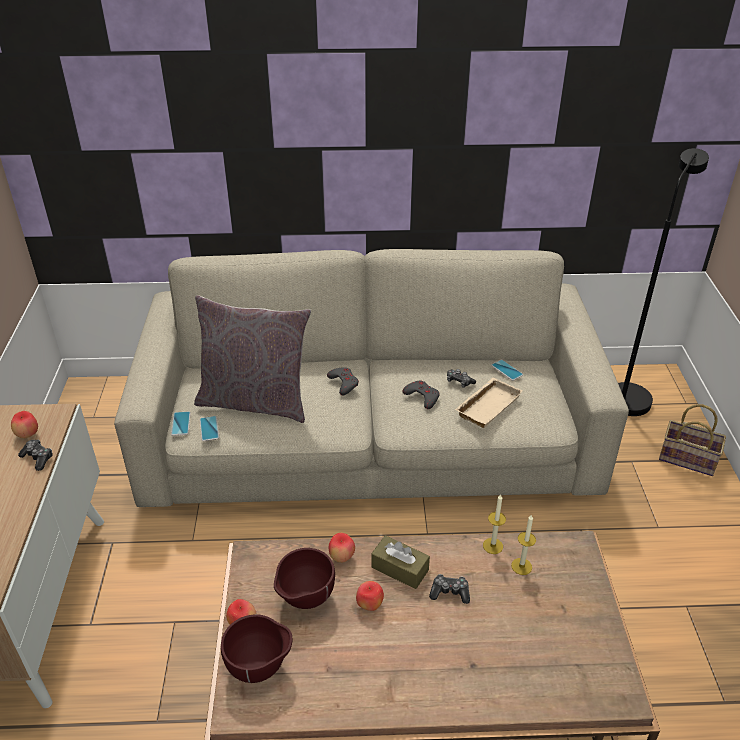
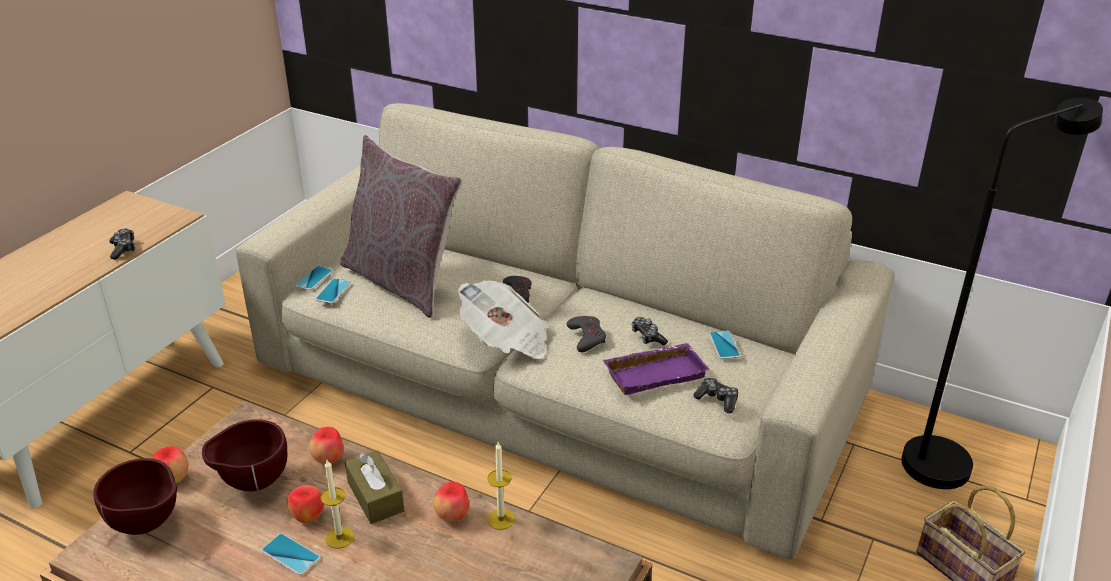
camera: 30 degrees right, 5 degrees down
(28, 435) = (136, 227): apple -> apple (452, 516)
(369, 419) = (506, 340): none -> newspaper
(384, 636) = (290, 555): none -> phone
(450, 592) = (403, 544): game controller -> game controller (717, 400)
(487, 405) = (655, 373): beige tray -> purple tray
(521, 566) = (512, 555): candle -> candle (339, 537)

